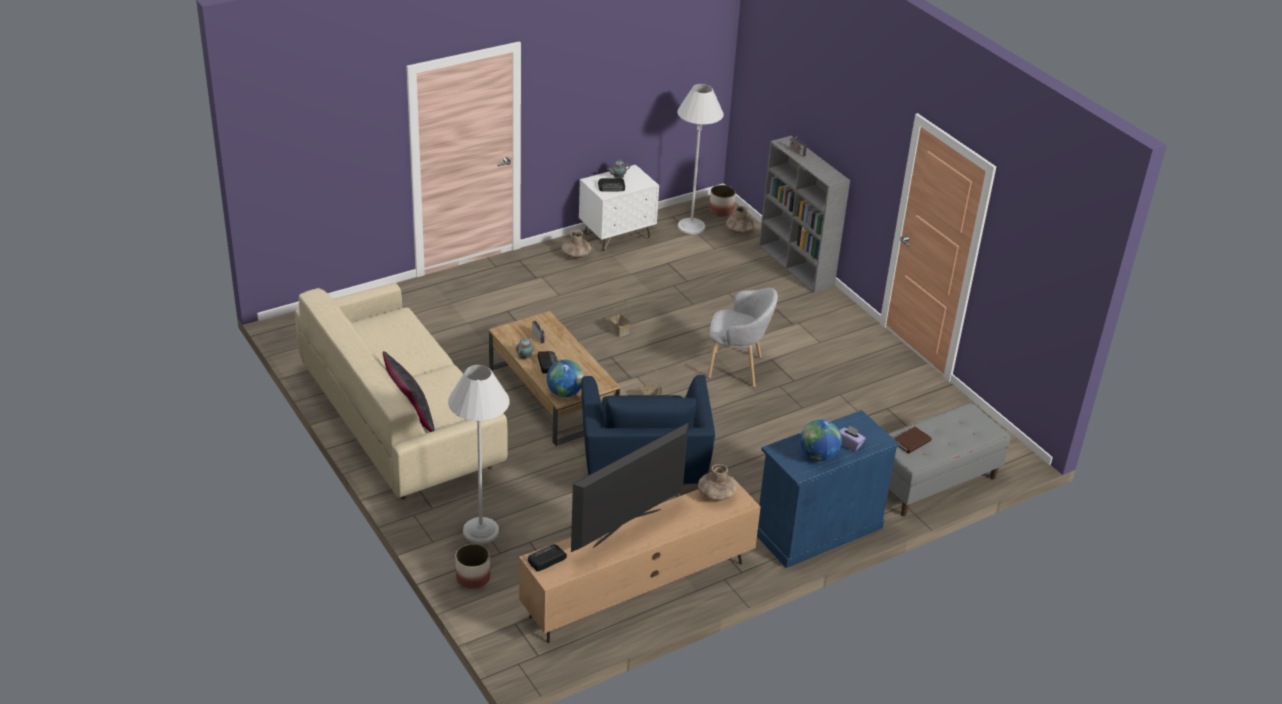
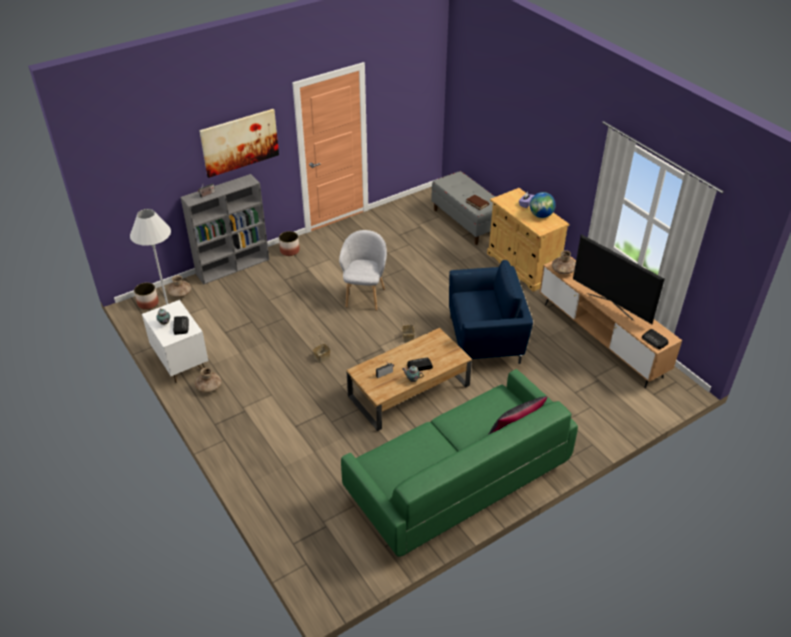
camera: 90 degrees left, 5 degrees up
(402, 420) = (457, 480): beige sofa -> green sofa
(472, 577) = (619, 419): planter -> planter (289, 251)
(481, 531) = (572, 419): white floor lamp -> none
(565, 393) = (454, 355): globe -> none
(817, 530) = (522, 266): blue cabinet -> beige cabinet
(852, 132) = (240, 142): none -> picture

